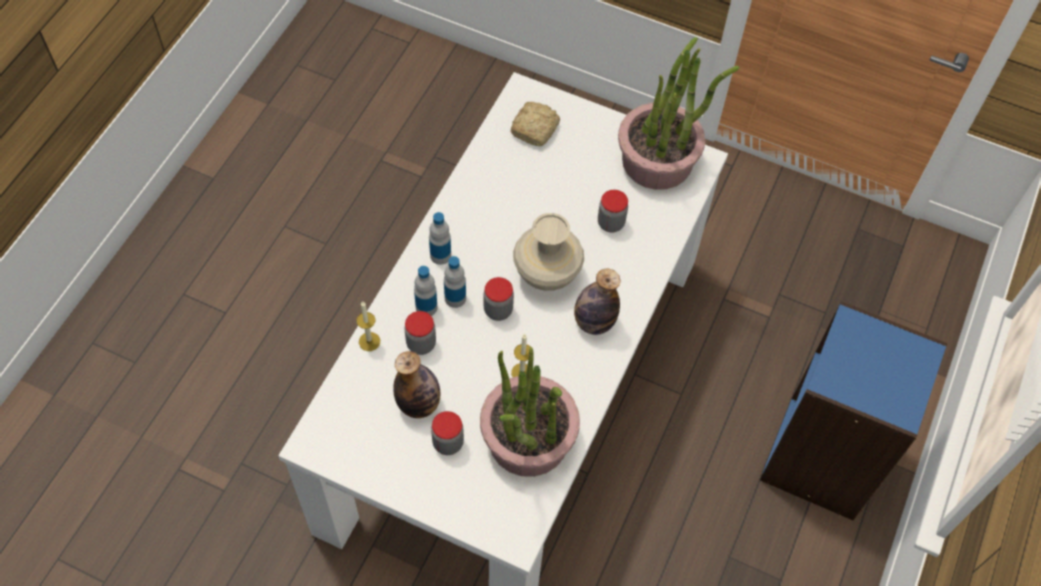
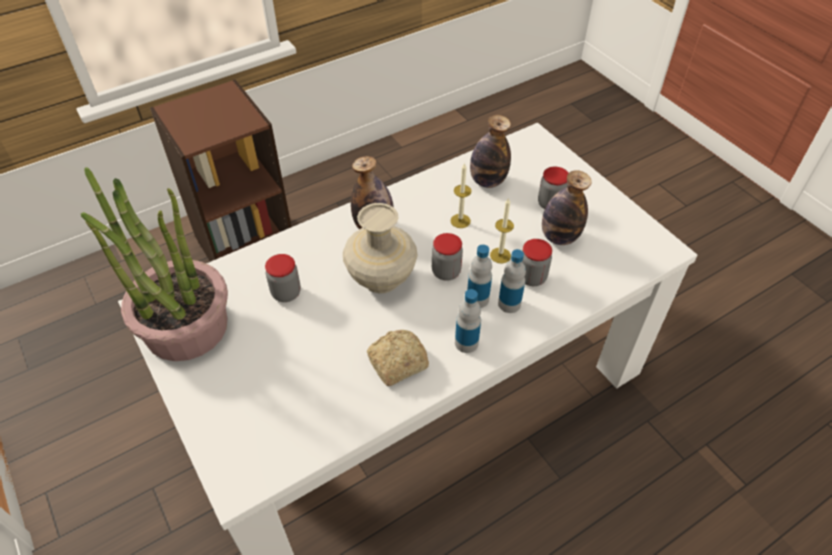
camera: 145 degrees left, 10 degrees down
(369, 341) = (578, 300): candle -> candle (500, 255)
(528, 440) = (487, 181): potted plant -> bottle
(536, 128) = (265, 428): bread -> bread (396, 363)
(823, 458) = (244, 242): blue bookcase -> brown bookcase

